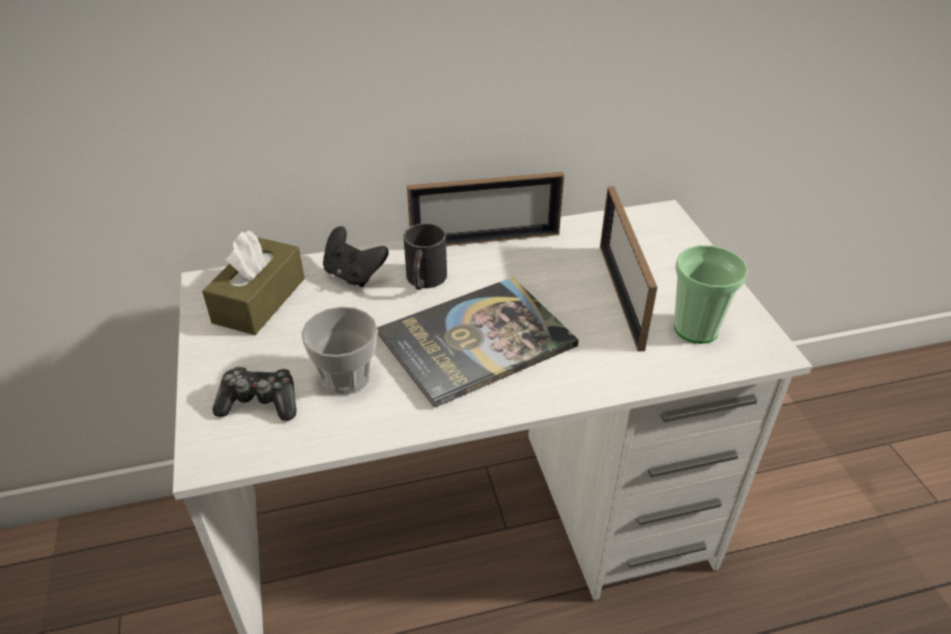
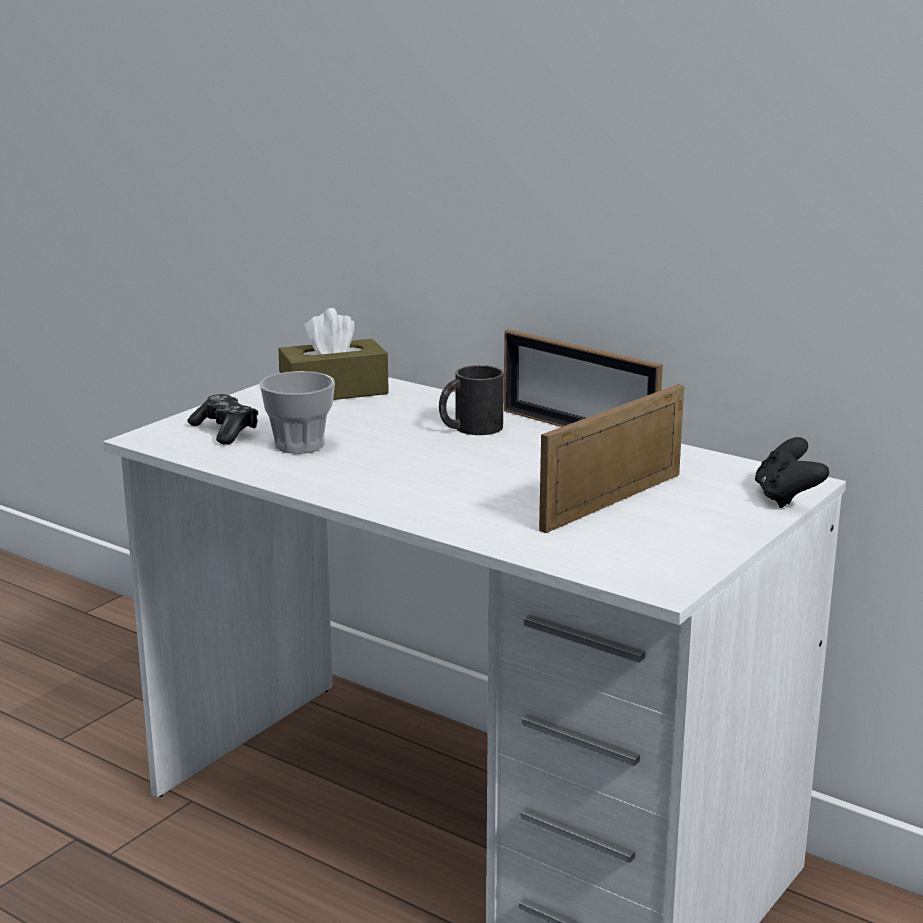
camera: 50 degrees right, 20 degrees down
(354, 275) = (426, 405): black game controller -> black game controller (786, 498)
(476, 340) = (428, 469): book -> none
(696, 329) = (627, 545): cup -> none

